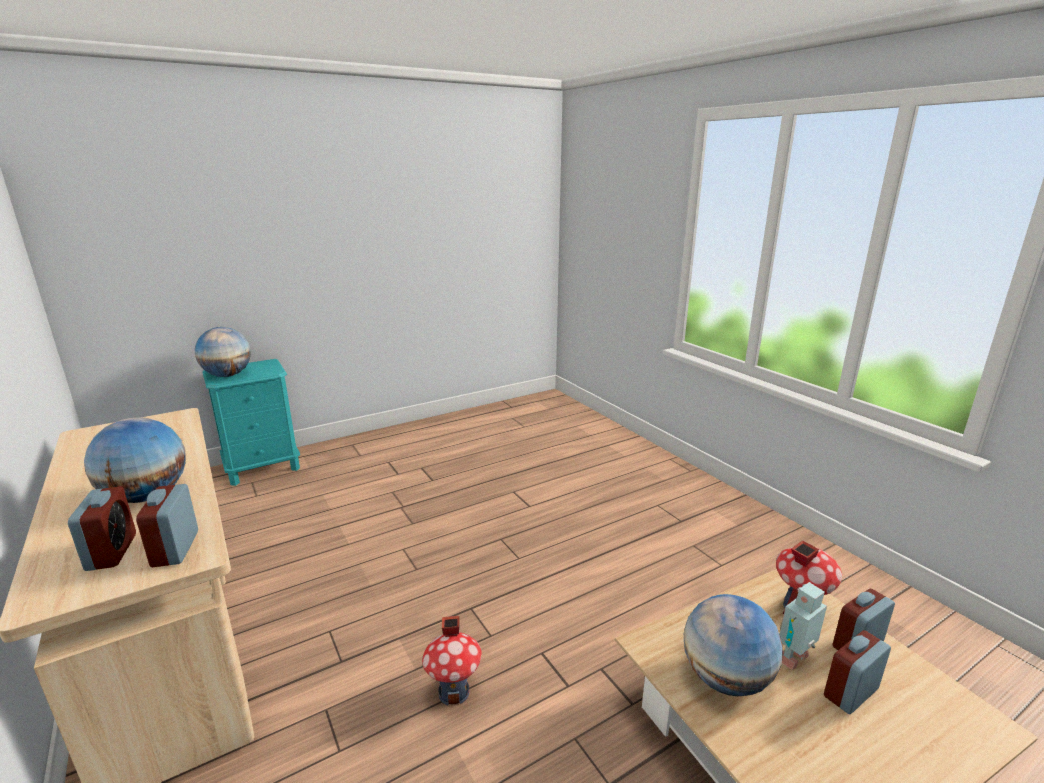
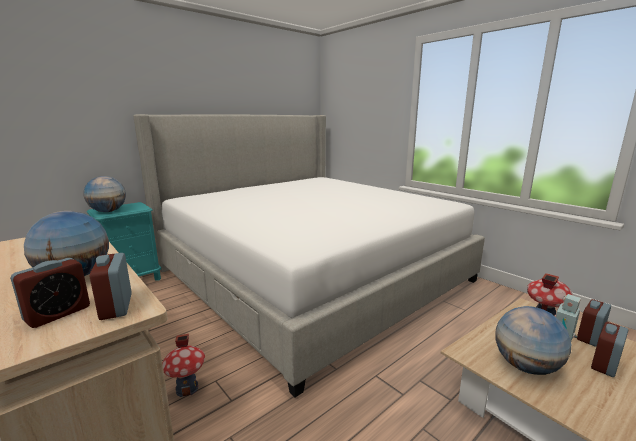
camera: 10 degrees left, 5 degrees down
(112, 552) = (58, 314): alarm clock -> alarm clock turned 60 degrees clockwise
(454, 692) = (324, 410): toy house -> toy house (187, 388)
(507, 479) = (309, 274): none -> bed

